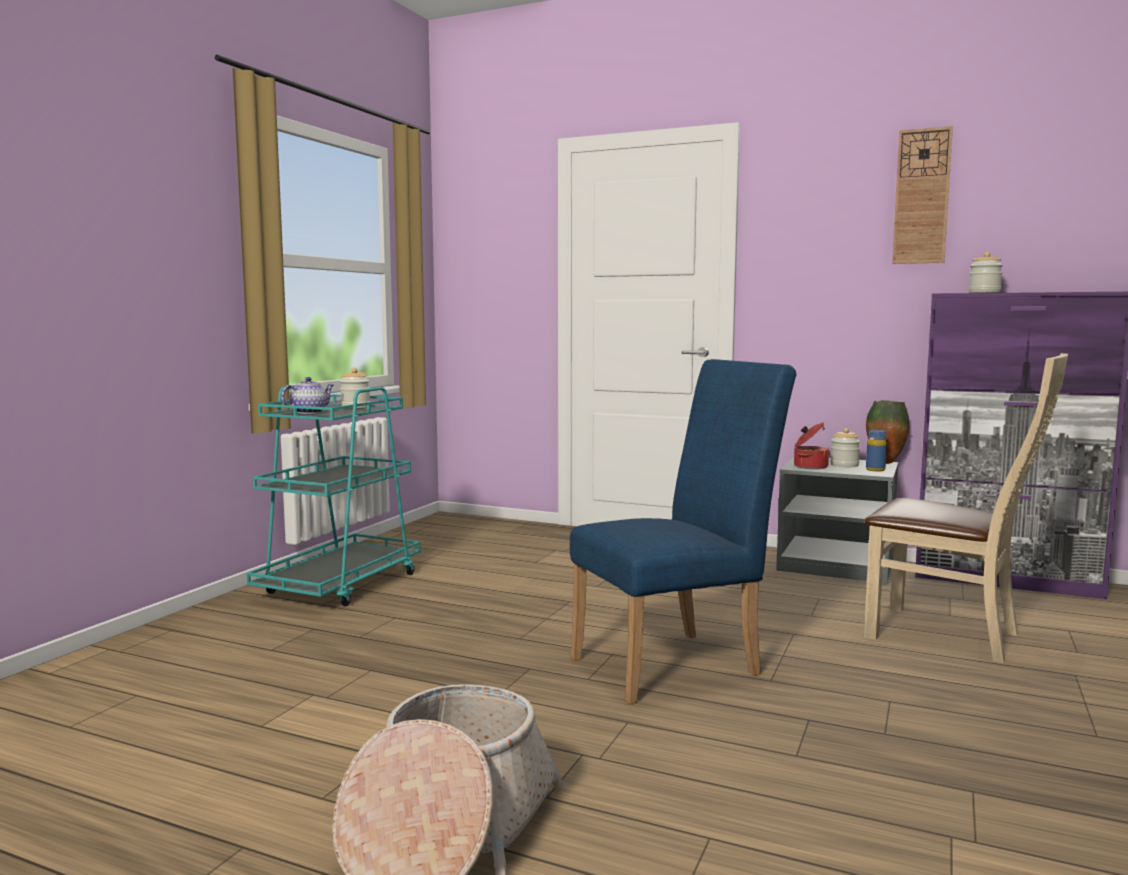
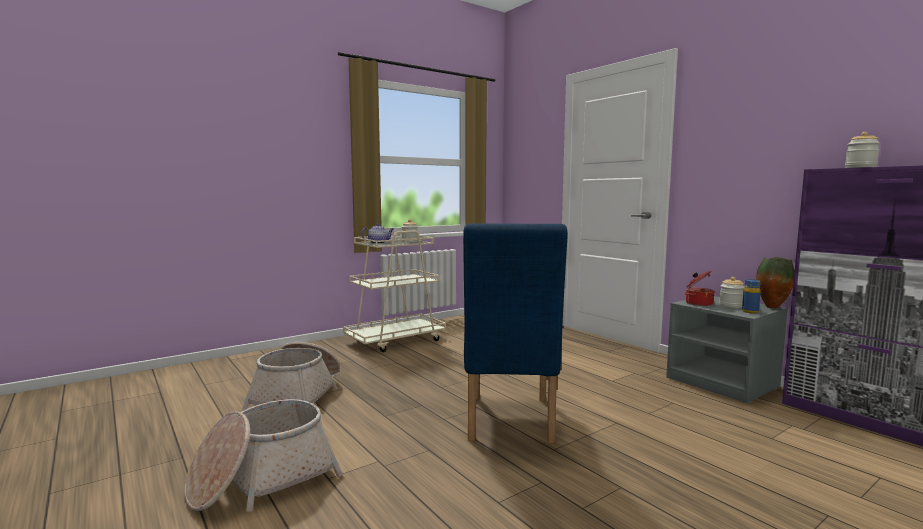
camera: 30 degrees right, 0 degrees up
(302, 700) = (298, 395): none -> basket
(340, 584) = (396, 340): turquoise cart -> beige cart
(677, 663) = (509, 423): blue chair -> blue chair turned 90 degrees clockwise
(921, 196) = (816, 89): wall clock -> none
(952, 636) = (748, 454): beige chair -> none

